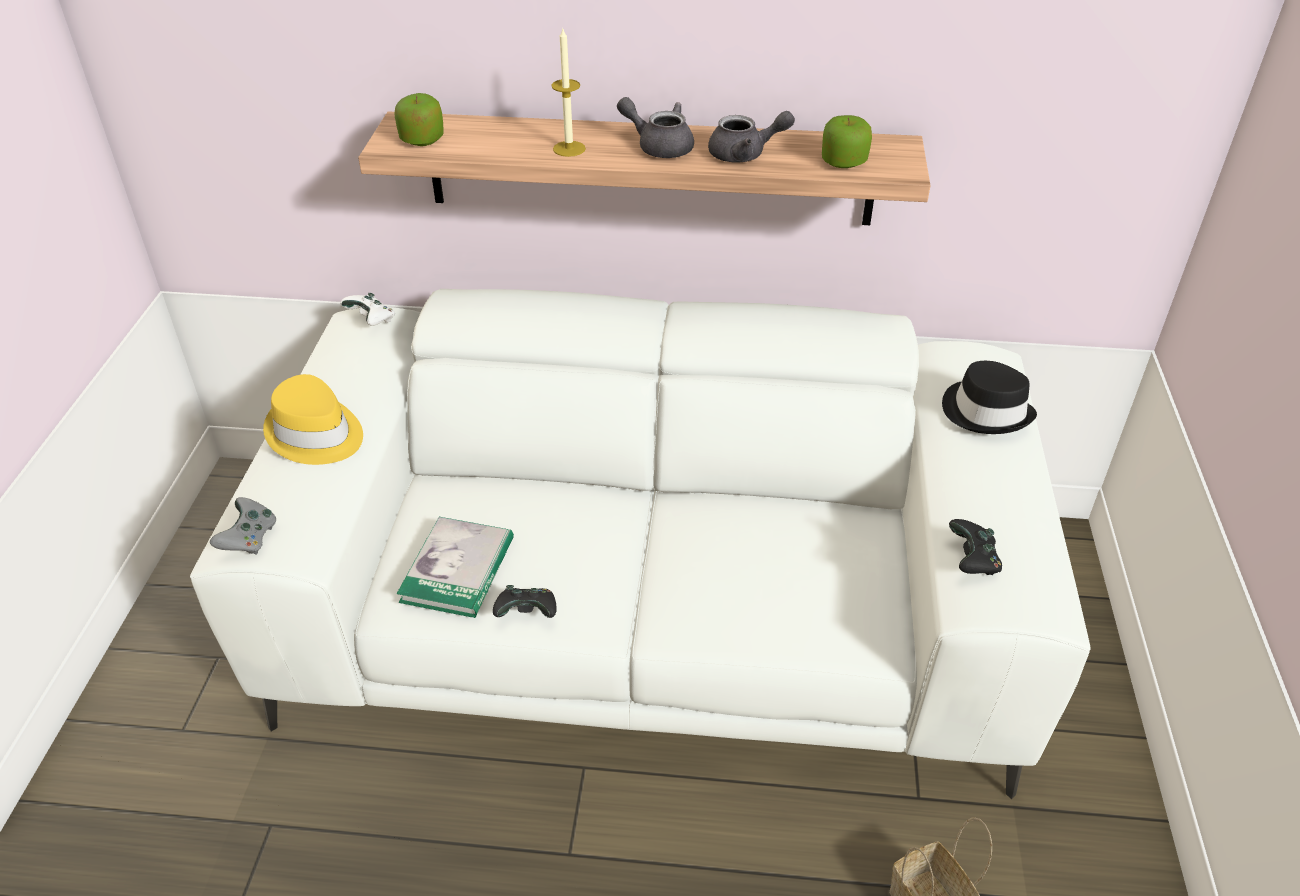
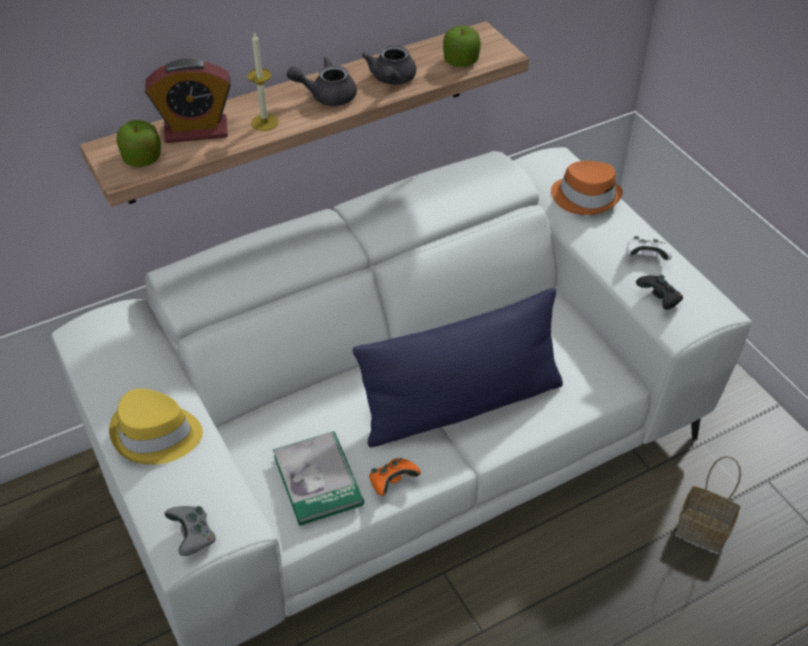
camera: 35 degrees left, 5 degrees up
(372, 321) = (101, 324): white game controller -> white game controller (646, 257)
(498, 134) = (196, 130): none -> alarm clock
(527, 613) = (392, 482): black game controller -> orange game controller
(673, 575) = (461, 405): none -> blue pillow
(745, 154) = (392, 79): grey teapot -> grey teapot turned 135 degrees clockwise
(986, 411) = (586, 197): black hat -> orange hat

